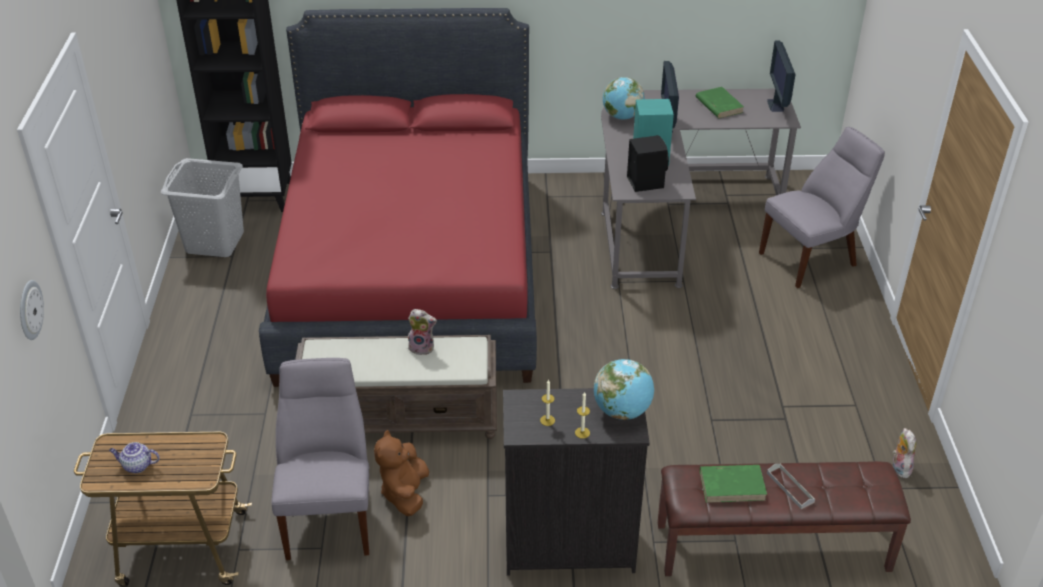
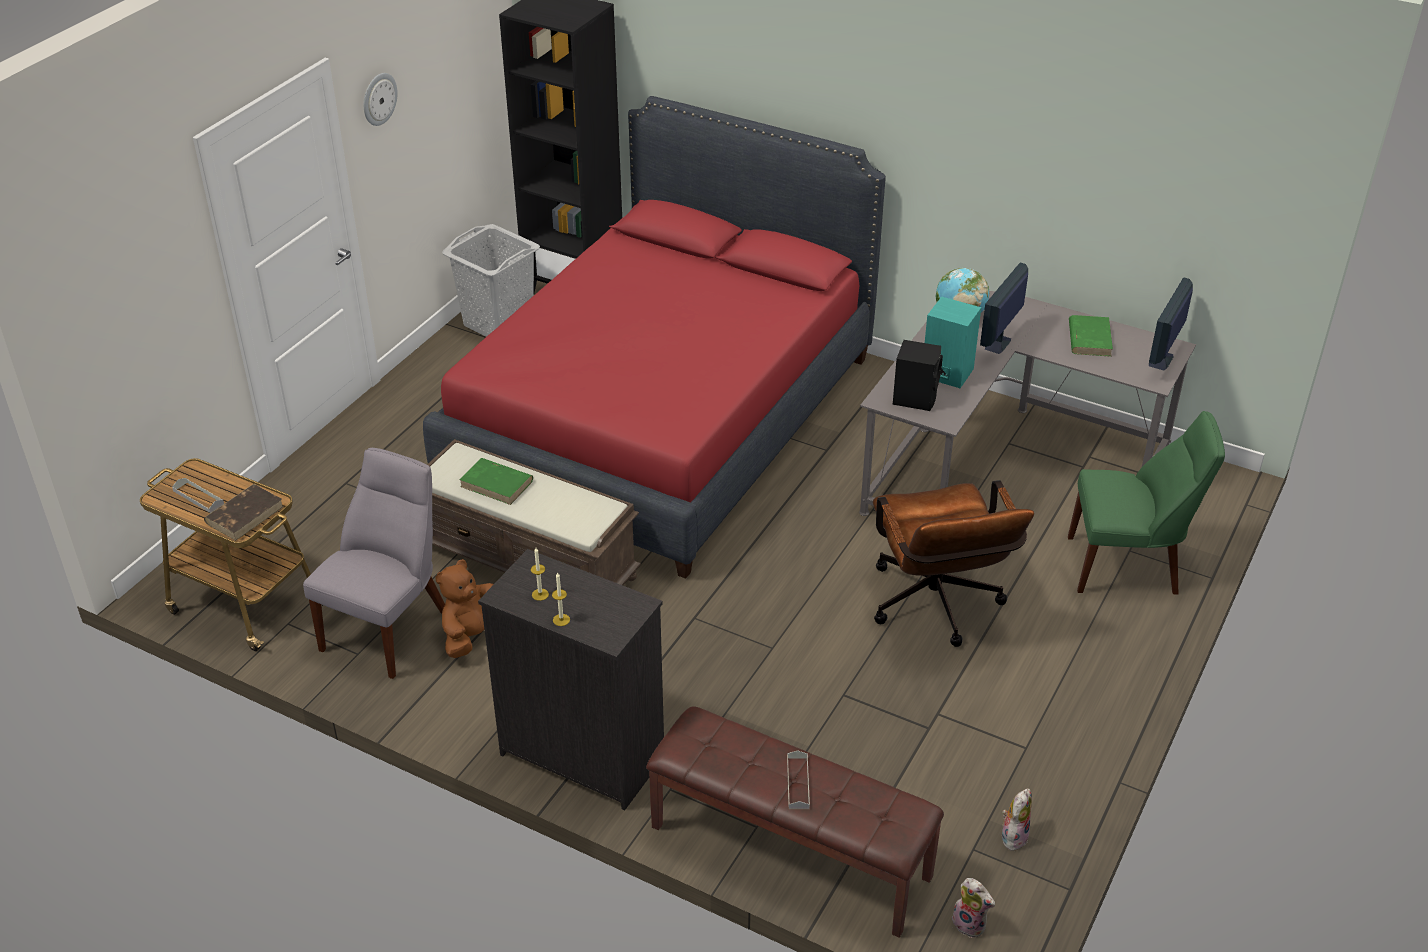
camera: 30 degrees right, 0 degrees up
(29, 310) = (155, 313): wall clock -> wall clock (378, 99)
(137, 466) = (198, 497): teapot -> grey tray
(195, 463) = (245, 514): none -> brown book
(422, 347) = (555, 491): plush toy -> plush toy (971, 924)
(622, 411) = (620, 616): globe -> none
(720, 334) = (937, 608): none -> brown office chair
(733, 485) = (739, 754): green book -> green book (497, 484)
(811, 258) = (1128, 566): grey chair -> green chair

